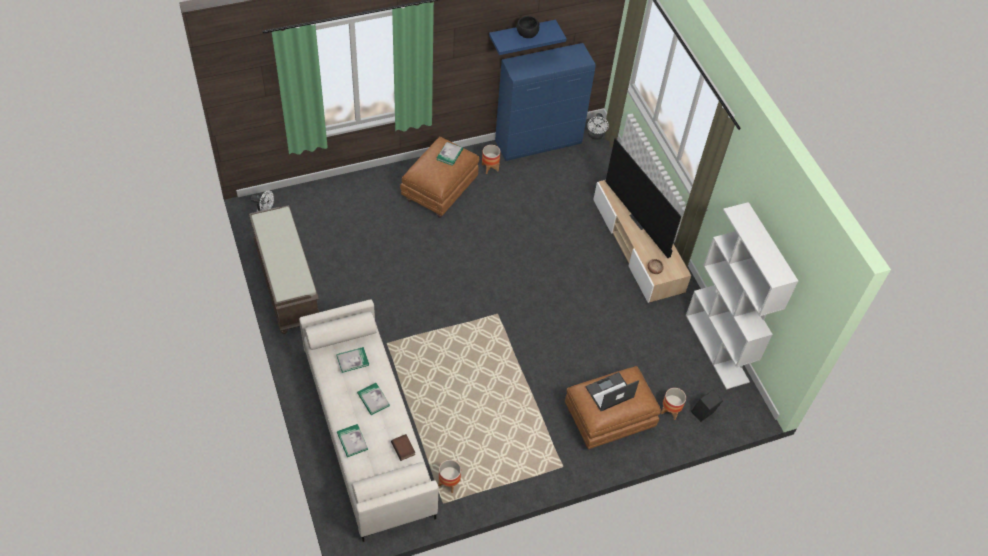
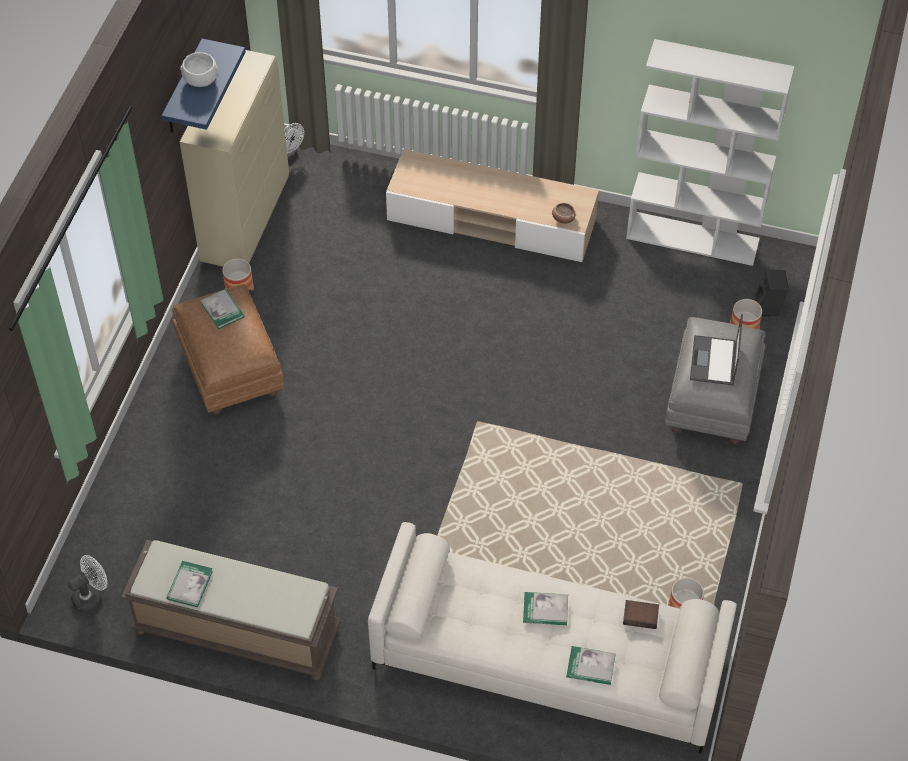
camera: 50 degrees left, 0 degrees up
(352, 360) = (468, 601): book -> book (189, 585)
(526, 34) = (200, 80): black bowl -> white bowl
(539, 143) = (246, 219): blue cabinet -> beige cabinet
(607, 420) = (712, 402): brown ottoman -> grey ottoman
(641, 220) = (481, 186): television -> none

